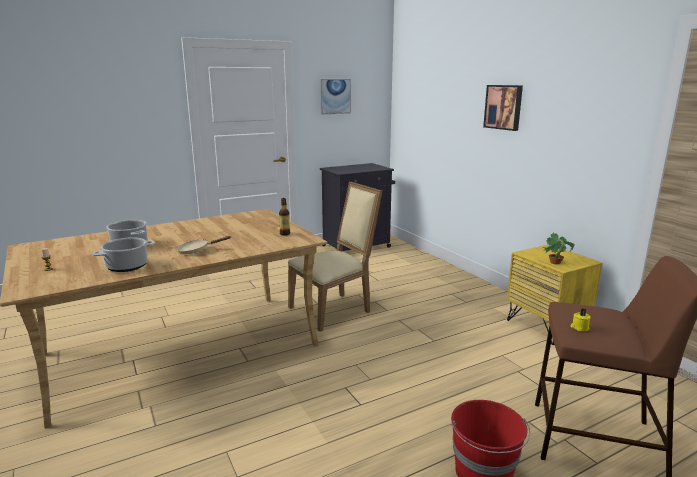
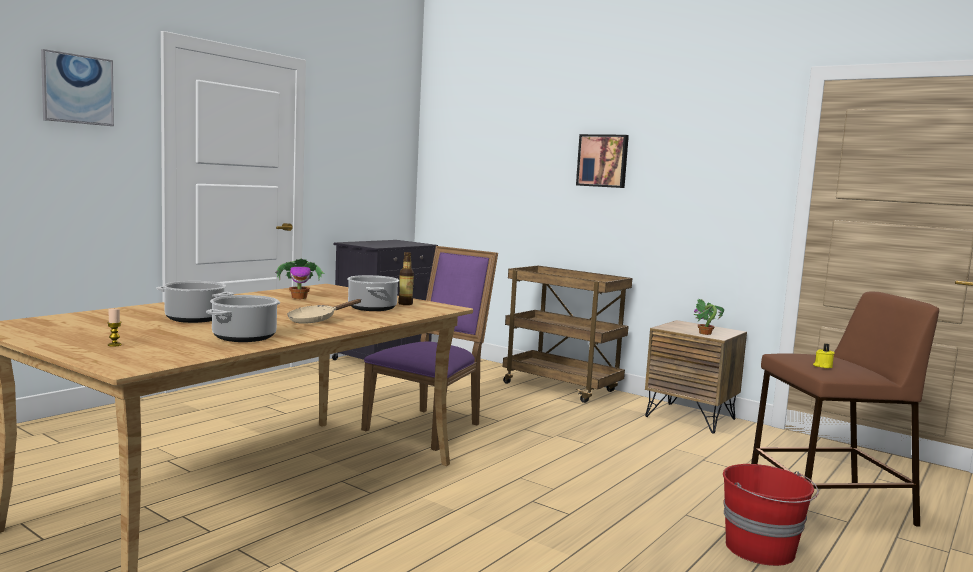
camera: 25 degrees left, 10 degrees down
(225, 224) = (299, 297): none -> potted plant
(254, 238) = (372, 308): none -> cooking pot
(334, 309) = (429, 426): beige chair -> purple chair
(335, 96) = (354, 142): picture -> picture (77, 89)
(463, 284) = (562, 388): none -> brown cart
(546, 326) = (690, 418): yellow nightstand -> brown nightstand

